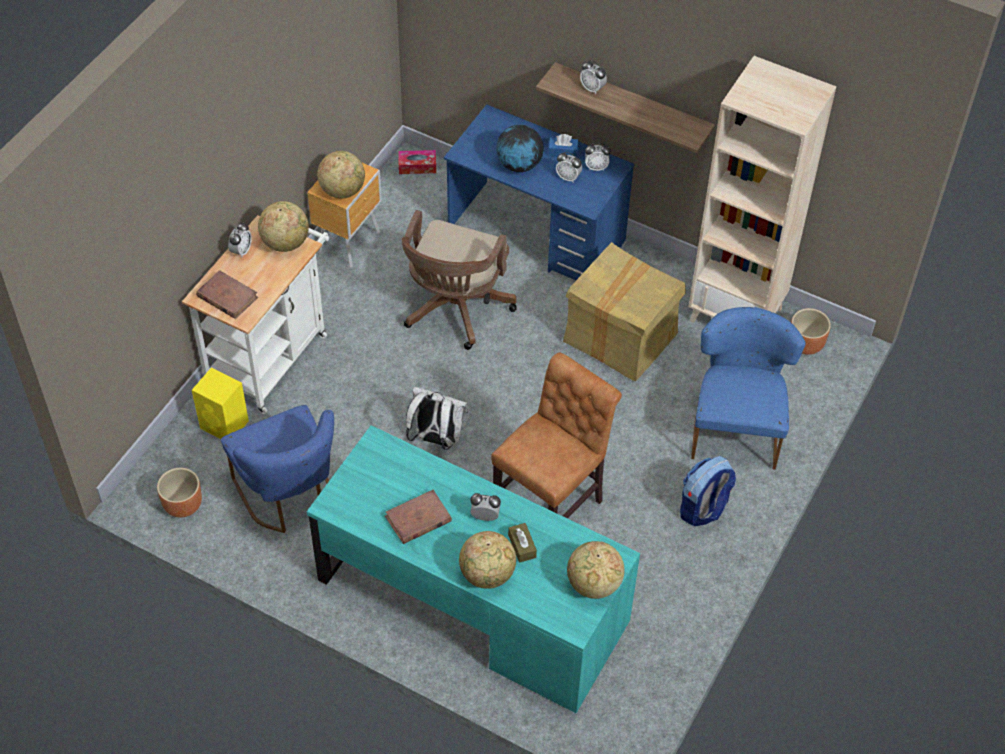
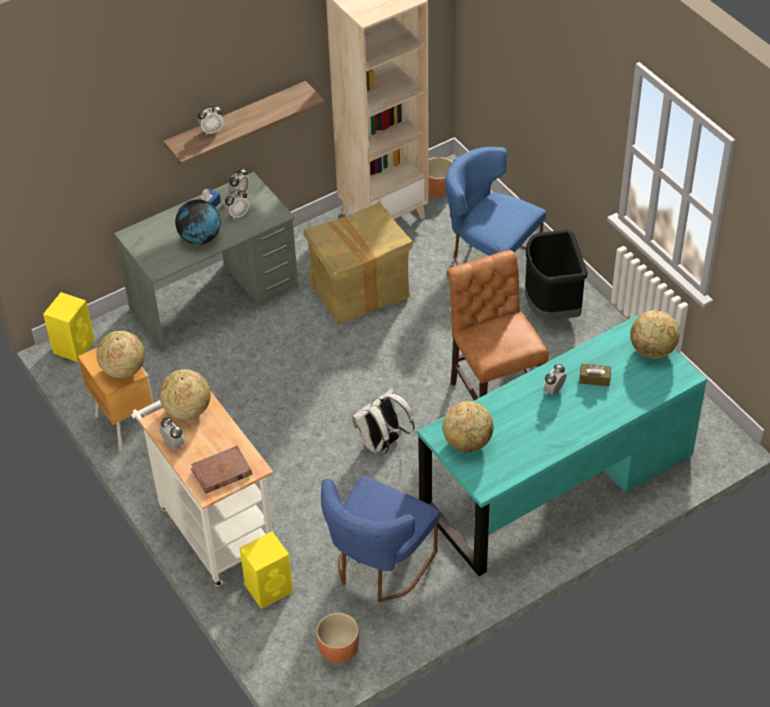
camera: 60 degrees left, 5 degrees down
(289, 497) = (379, 567): blue chair -> blue chair turned 120 degrees clockwise
(417, 166) = (74, 346): tissue box -> yellow speaker
(418, 519) = (532, 433): brown book -> none
(455, 310) = (255, 381): brown office chair -> none
(487, 574) = (609, 409): globe -> globe (467, 442)
(536, 235) = (214, 298): blue desk -> grey desk
(703, 509) = (551, 308): backpack -> black trash can

